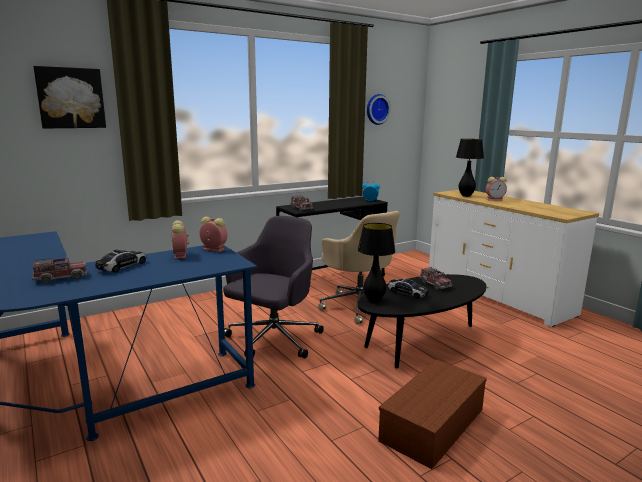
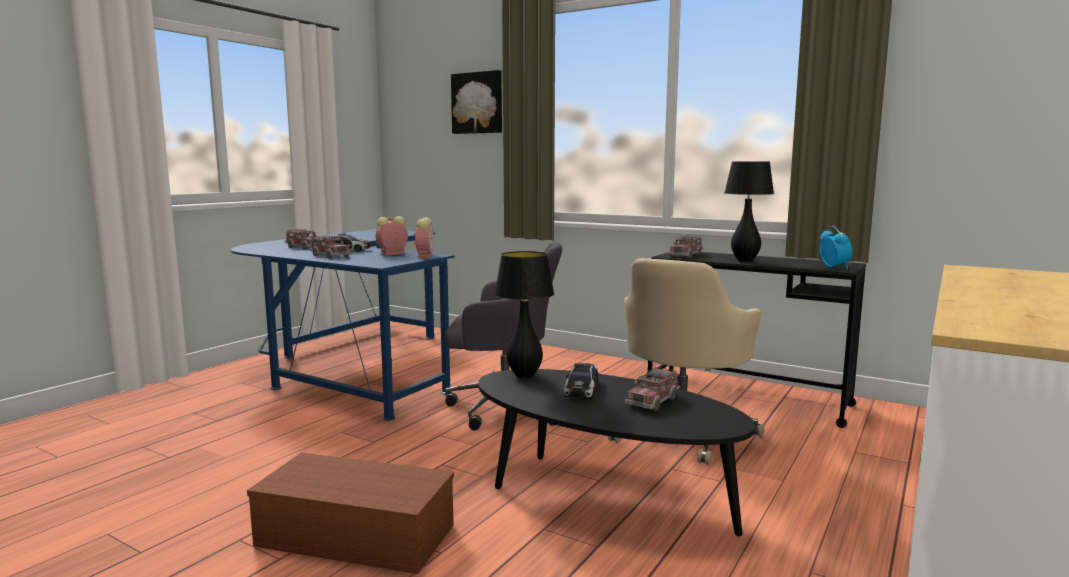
camera: 65 degrees right, 5 degrees down
(151, 273) = (330, 256): none -> toy truck
(376, 109) = (945, 88): wall clock -> none
(466, 196) = (980, 276): black table lamp -> black table lamp (745, 261)
(495, 199) = (1011, 290): alarm clock -> none

